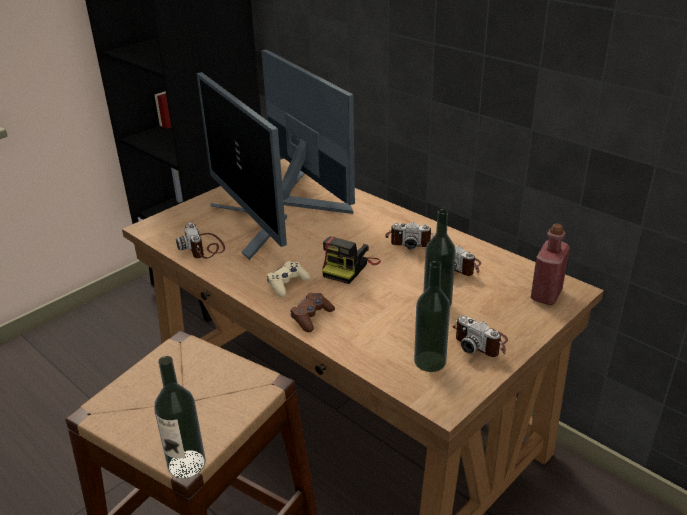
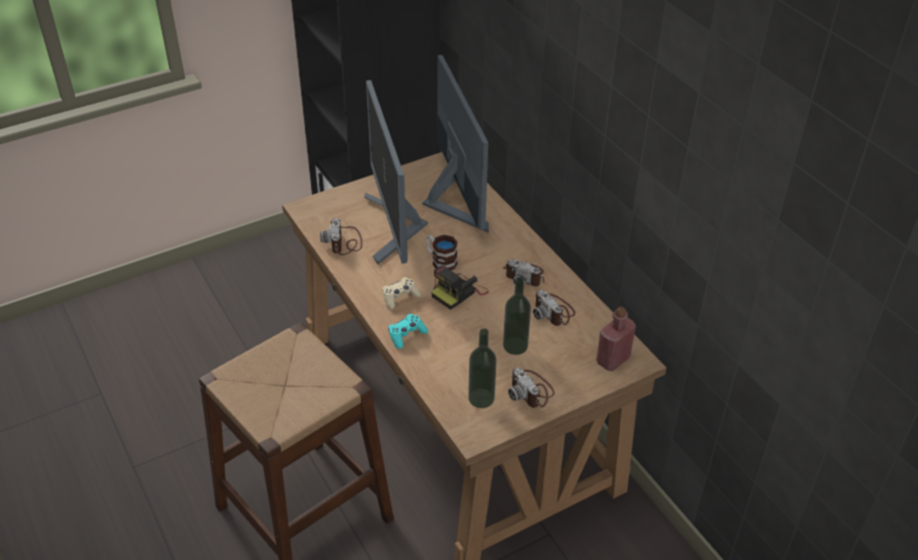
camera: 15 degrees right, 10 degrees up
(186, 464) = (272, 435): bottle -> none
(311, 317) = (406, 335): brown game controller -> turquoise game controller
(316, 245) = (440, 261): none -> mug

